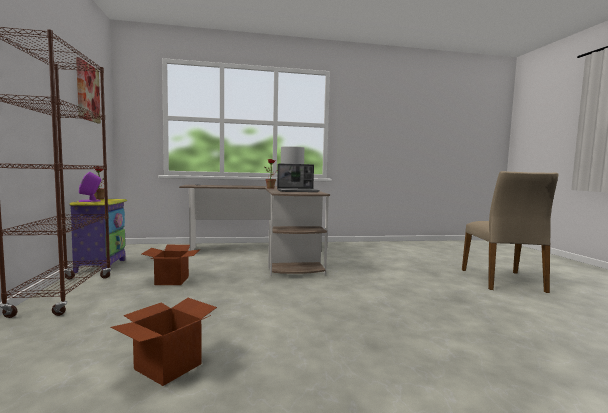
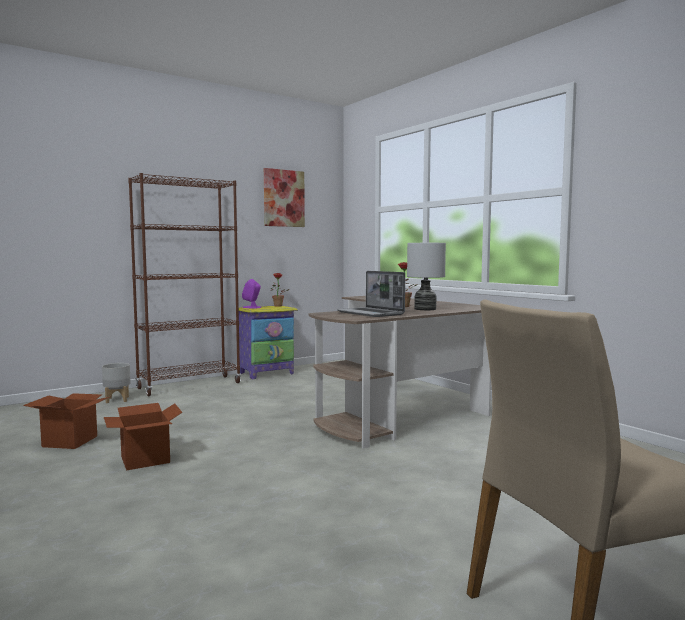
camera: 65 degrees right, 0 degrees up
(33, 332) = (117, 400): none -> grey planter
(172, 280) = (253, 399): cardboard box -> cardboard box (145, 459)

